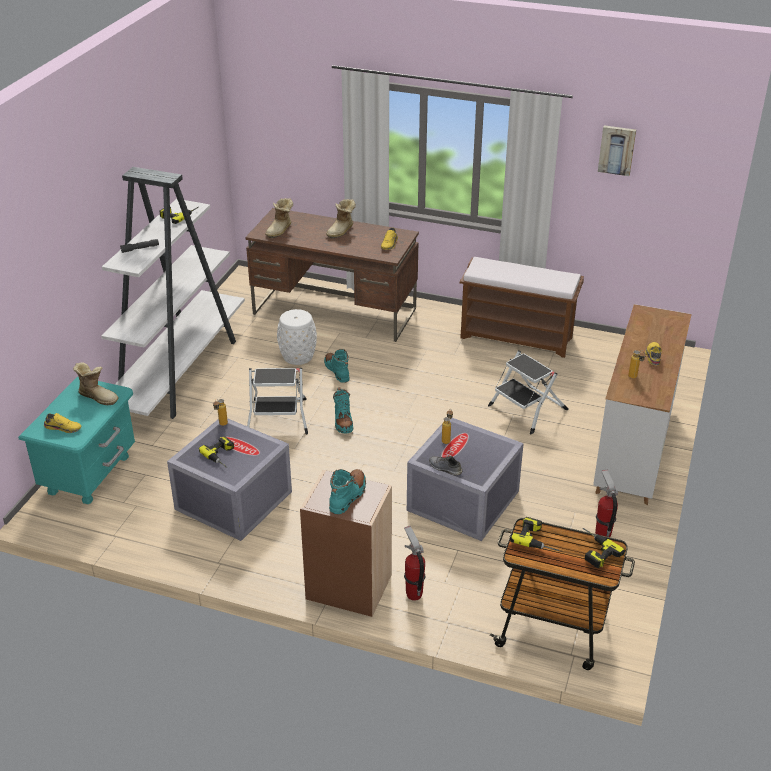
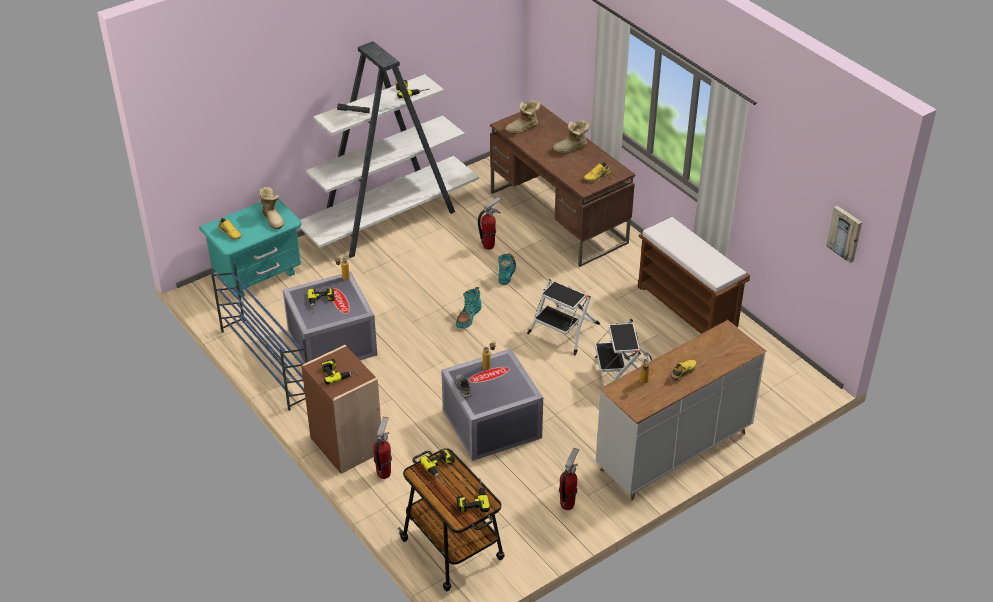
camera: 35 degrees right, 5 degrees up
(184, 552) = (265, 364): none -> blue shoe rack
(278, 417) = (424, 291): step ladder -> step ladder (564, 330)
(297, 356) = (489, 246): white stool -> fire extinguisher
(348, 496) = (340, 372): turquoise boot -> power drill
(617, 150) = (792, 168): picture -> picture (845, 233)

